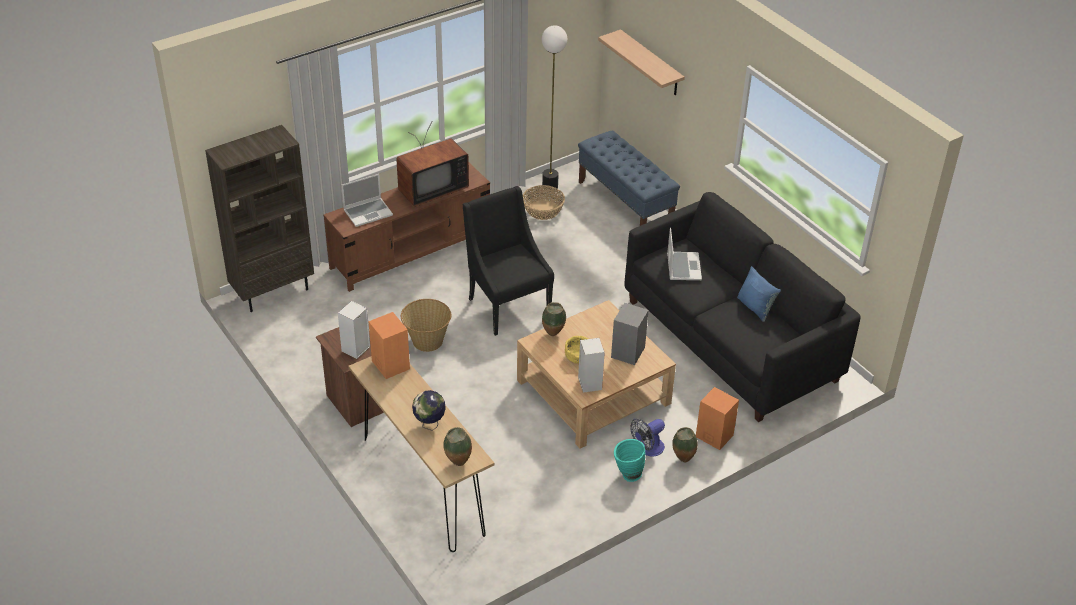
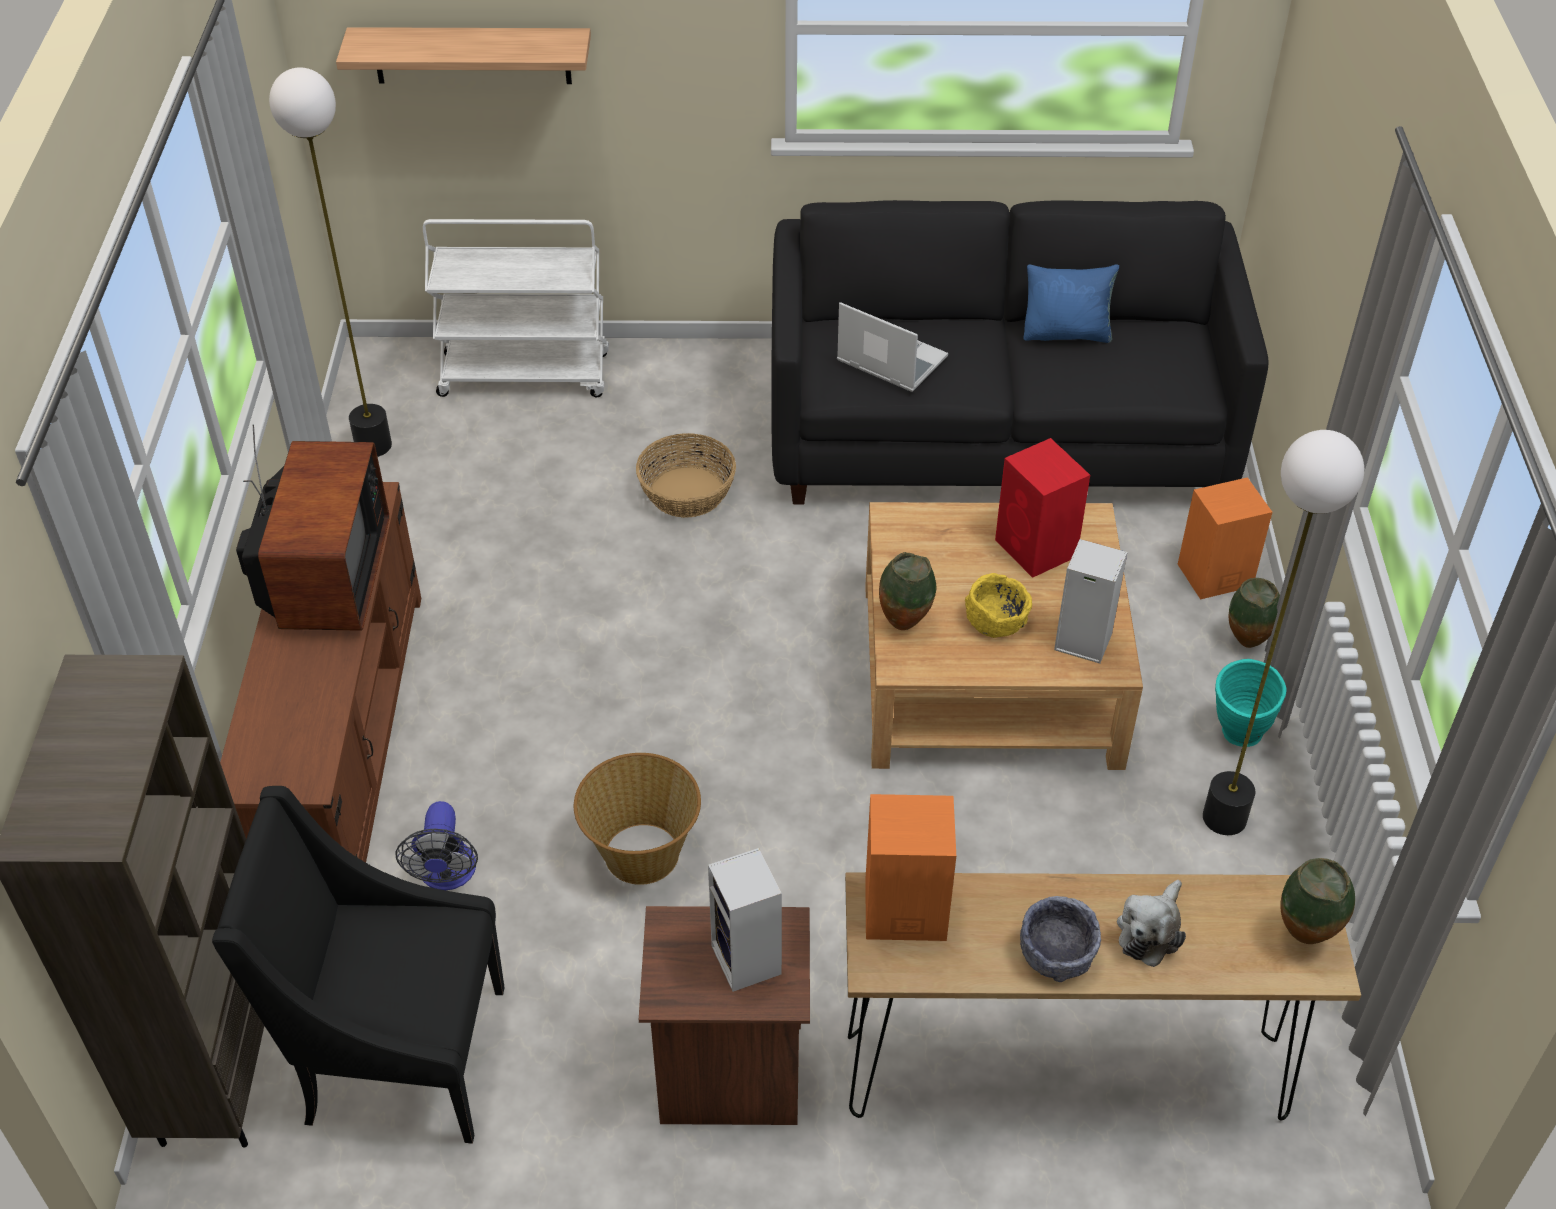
camera: 55 degrees left, 5 degrees up
(368, 212) = (290, 719): laptop -> none
(401, 406) = (1057, 954): none -> grey bowl
(429, 425) = (1150, 931): globe -> plush toy
(507, 305) = (648, 676): black armchair -> black armchair (398, 1056)
(543, 210) = (428, 487): basket -> basket (687, 492)
(581, 486) = (1224, 818): none -> floor lamp
(625, 203) = (526, 374): blue bench -> white cart
(627, 353) = (1037, 549): grey speaker -> red speaker
(647, 449) = (1190, 676): fan -> fan (447, 876)

